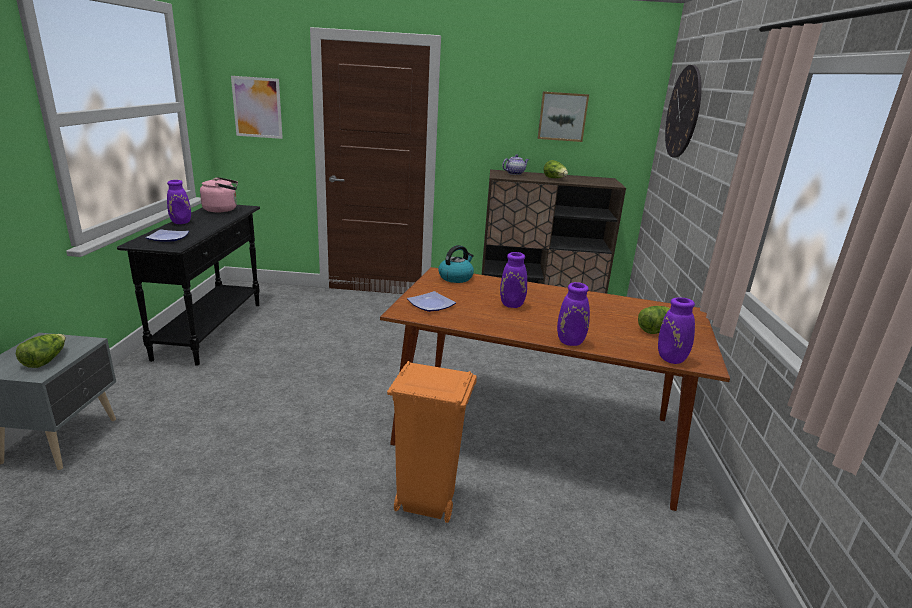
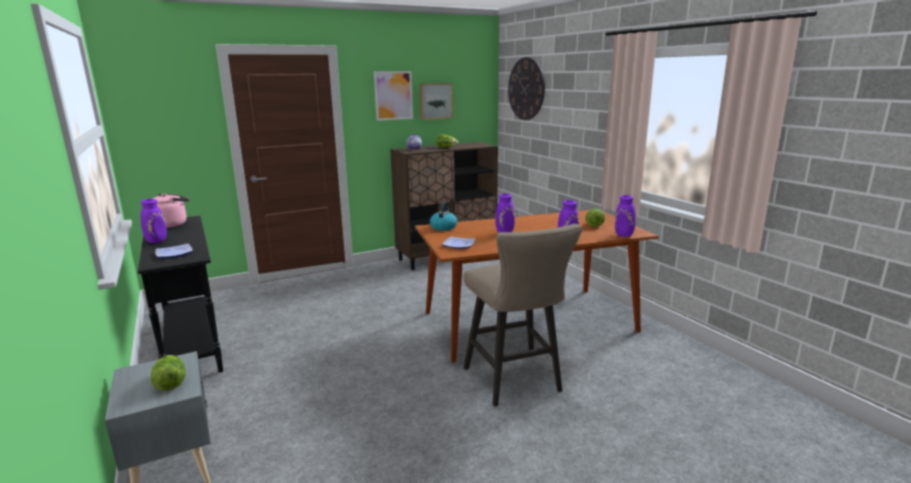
camera: 30 degrees left, 5 degrees down
(257, 107) = (166, 122): picture -> picture (393, 95)
(425, 503) = (515, 382): orange trash can -> beige stool

